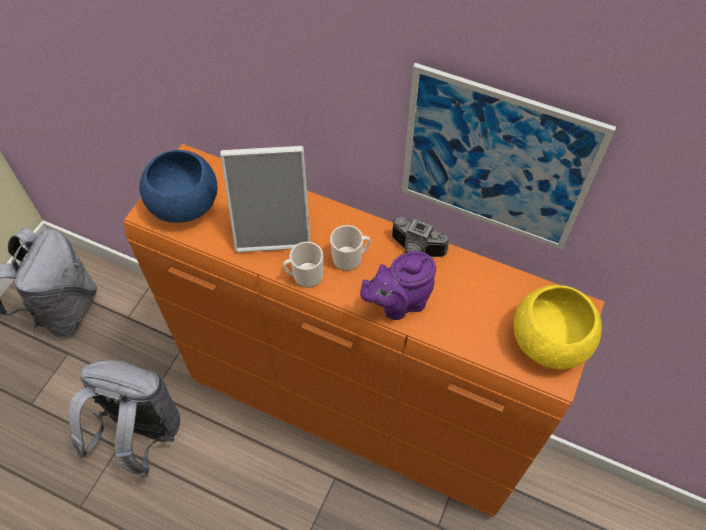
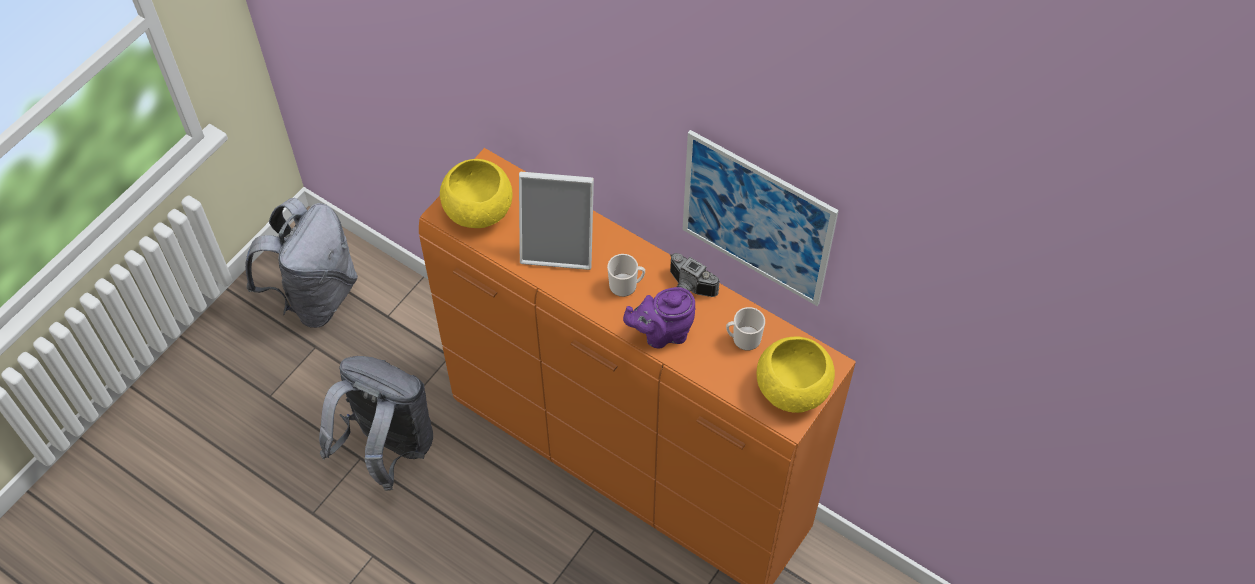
camera: 10 degrees right, 0 degrees up
(184, 204) = (478, 209): blue bowl -> yellow bowl
(304, 276) = (580, 295): mug -> mug (743, 339)

